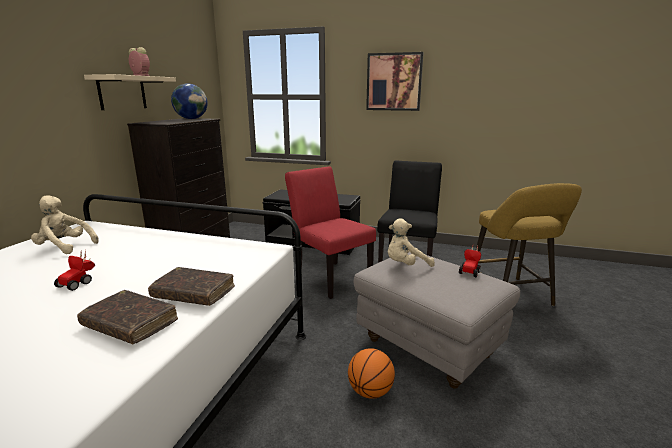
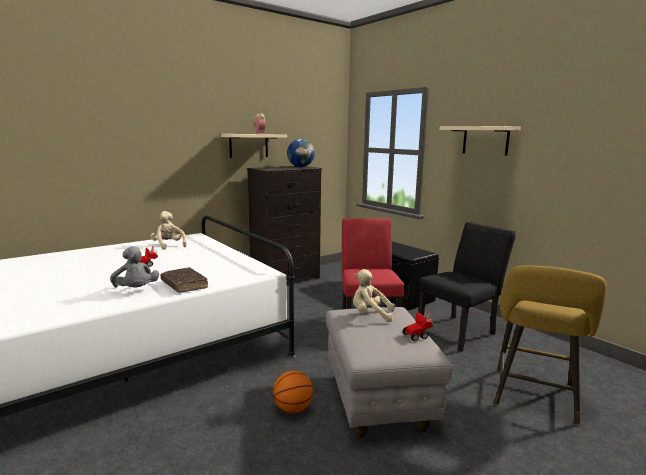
camera: 35 degrees right, 5 degrees down
(130, 324) = (136, 290): brown book -> grey plush toy
(394, 82) = (485, 140): picture -> beige shelf

